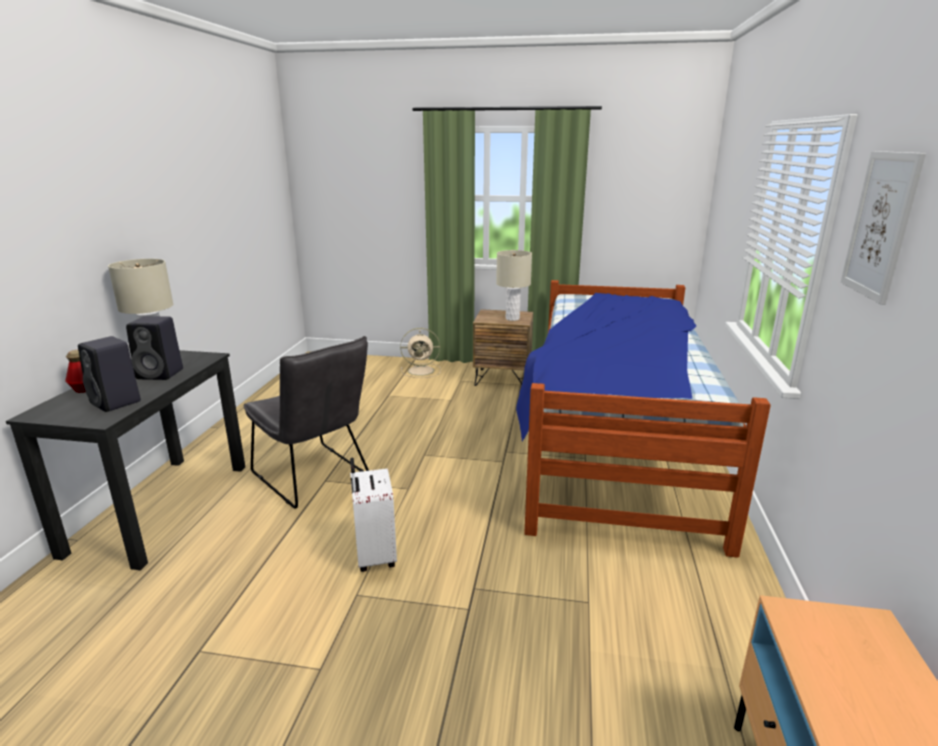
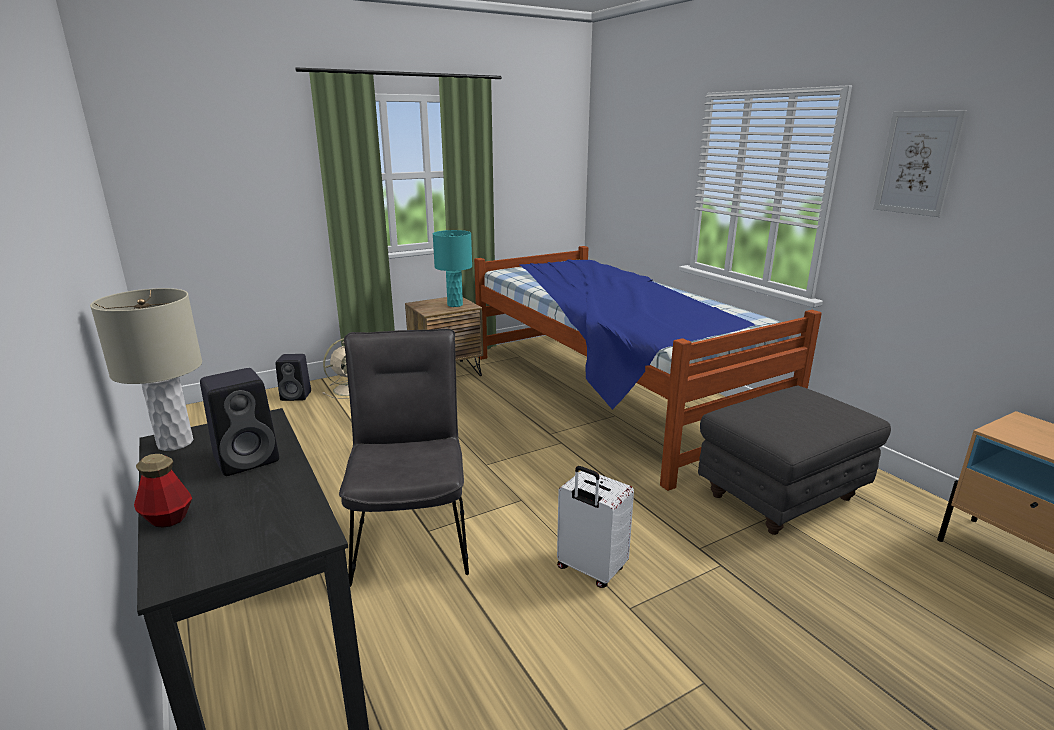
camera: 40 degrees left, 0 degrees up
(117, 402) = (276, 511): black speaker -> black speaker (297, 396)
(314, 478) = (412, 533): grey chair -> grey chair turned 105 degrees counterclockwise
(512, 318) = (454, 305): beige table lamp -> turquoise table lamp
(622, 592) = (780, 497): none -> grey ottoman

